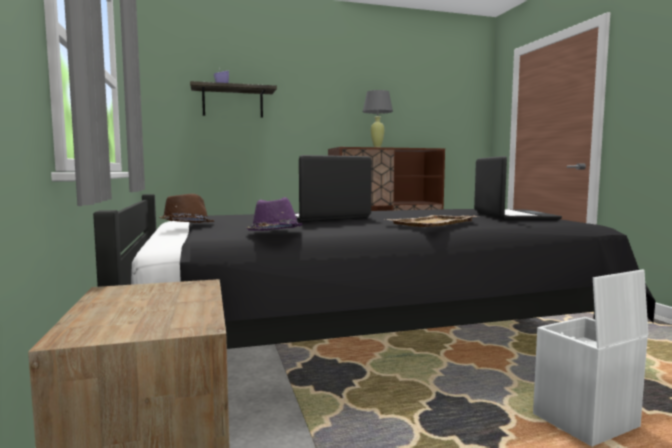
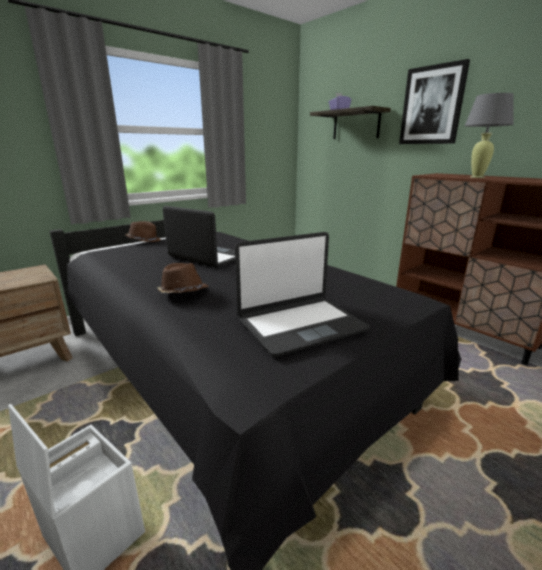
camera: 65 degrees right, 15 degrees up
(274, 234) = (107, 262): purple hat -> none
(311, 94) = (432, 105): none -> picture
(432, 223) = (182, 293): beige tray -> brown hat

